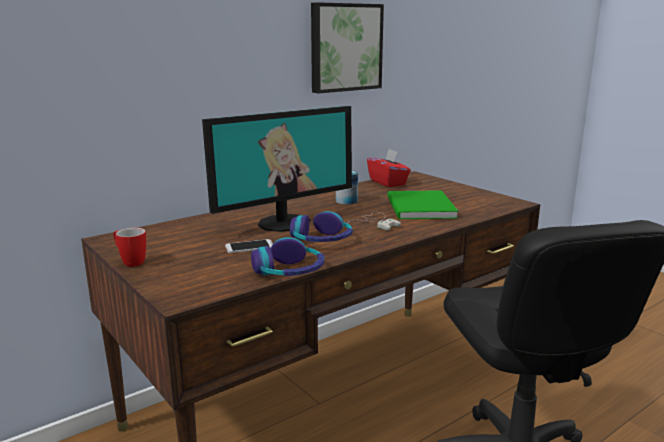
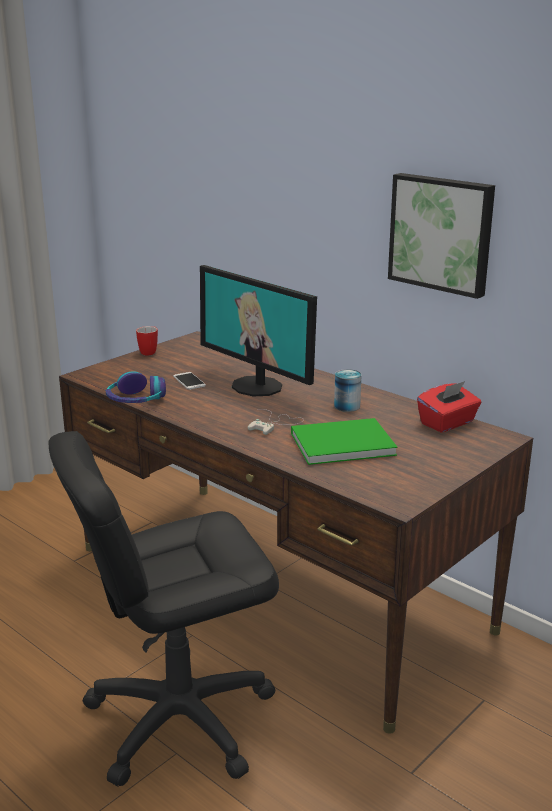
camera: 80 degrees right, 5 degrees up
(322, 240) = (212, 405): headphones -> none

